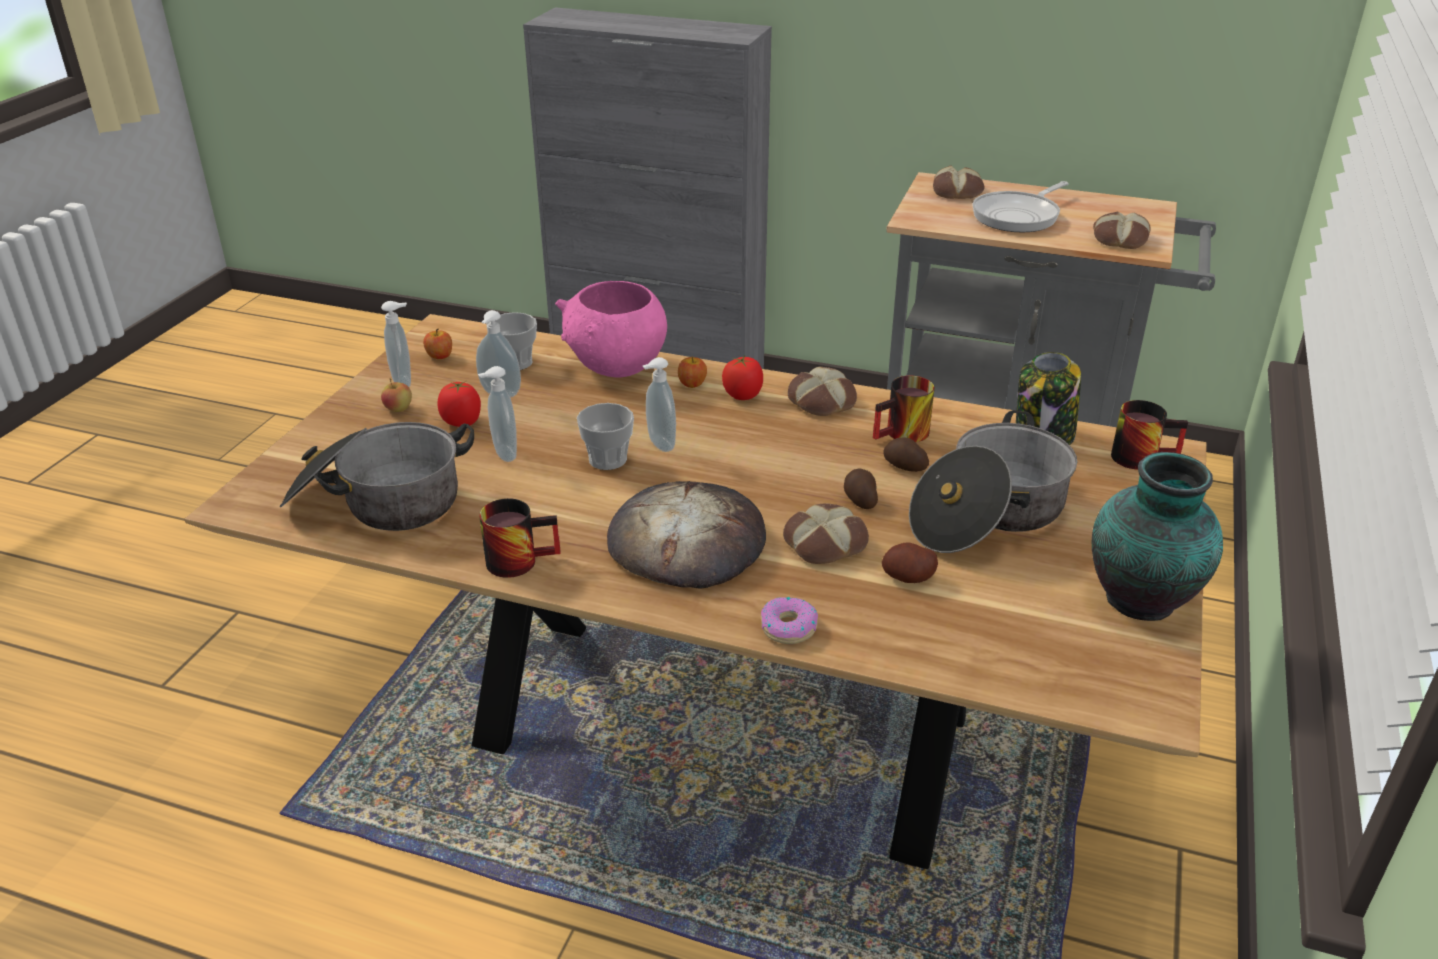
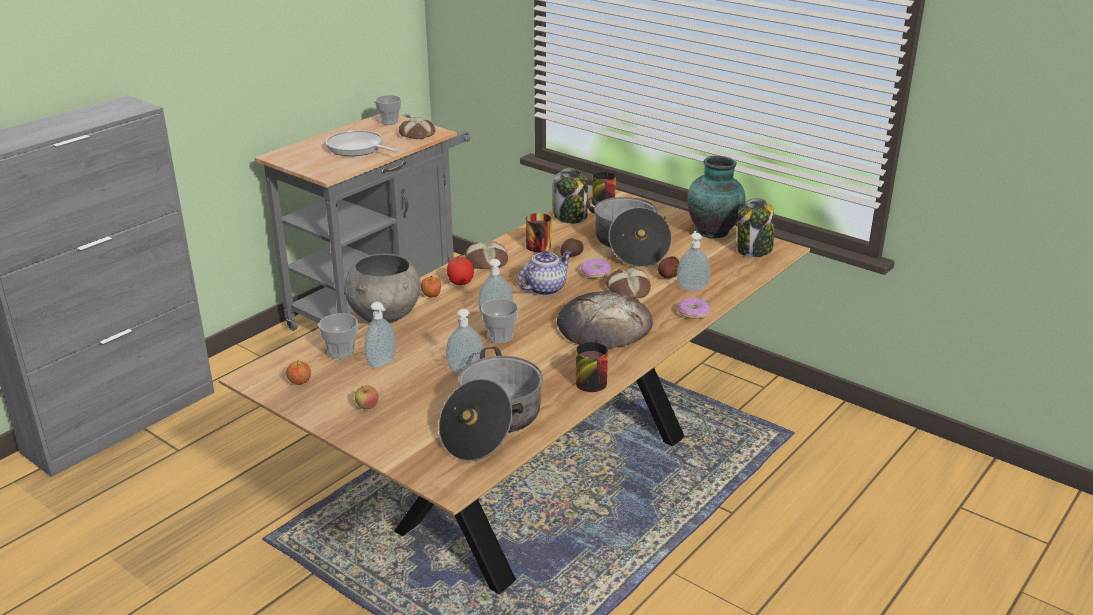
camera: 70 degrees left, 5 degrees down
(405, 382) = (328, 400): soap dispenser -> soap dispenser (692, 288)
(462, 422) = (409, 382): tomato -> none
(617, 368) = (386, 316): pink bowl -> grey bowl
(774, 465) = (545, 288): none -> teapot
(859, 500) = (595, 273): potato -> donut
(957, 191) = (301, 154): bread -> none
(1018, 216) = (358, 148): frying pan -> frying pan turned 150 degrees clockwise
(1108, 668) = (754, 250): none -> jar
(1139, 212) = (389, 121): none -> cup

